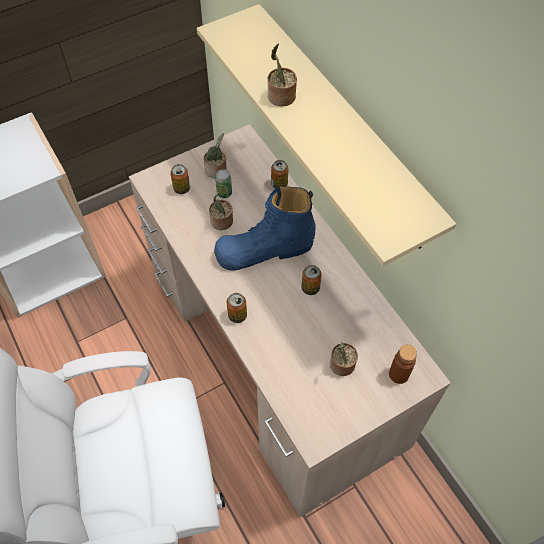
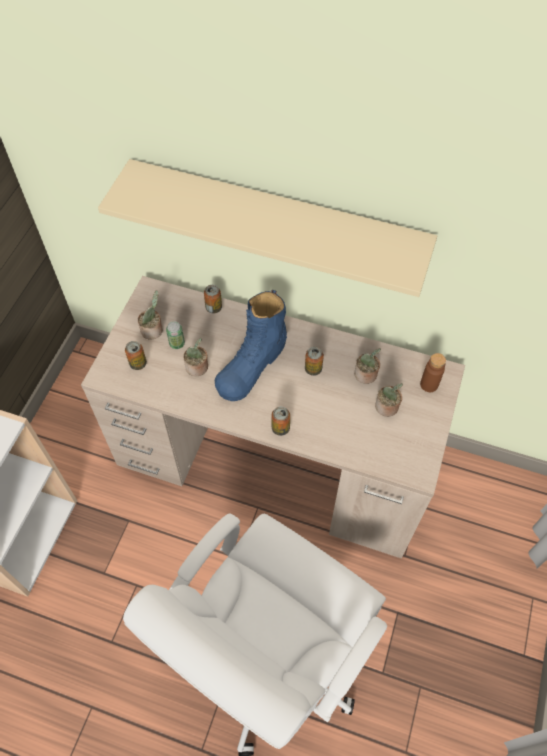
camera: 40 degrees left, 0 degrees up
(280, 98) = (227, 222): potted plant -> potted plant (366, 375)

